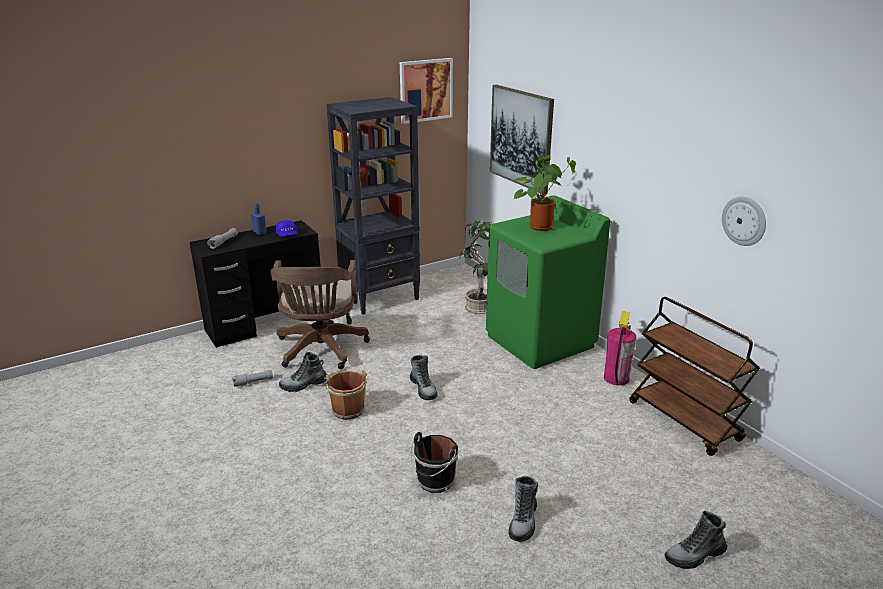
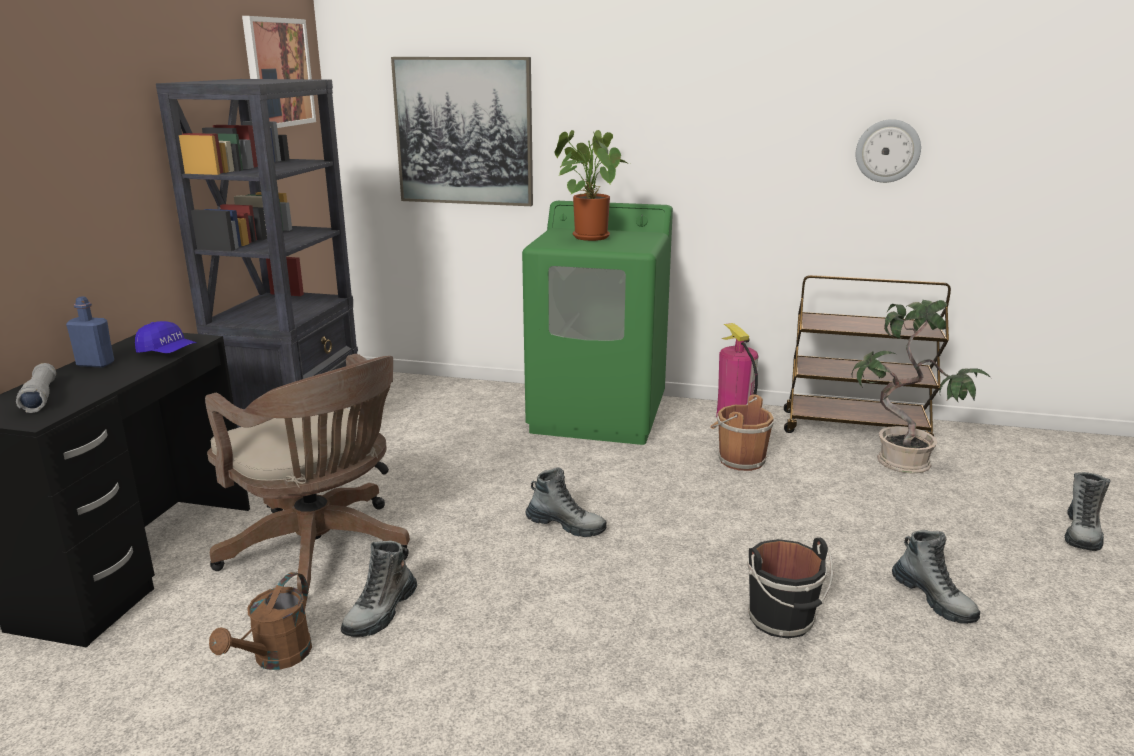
camera: 45 degrees left, 5 degrees down
(253, 382) = (276, 658): grey flashlight -> brown watering can
(347, 409) = (512, 605): brown bucket -> brown bucket (739, 460)
(477, 307) = (460, 409): potted plant -> potted plant (901, 463)

